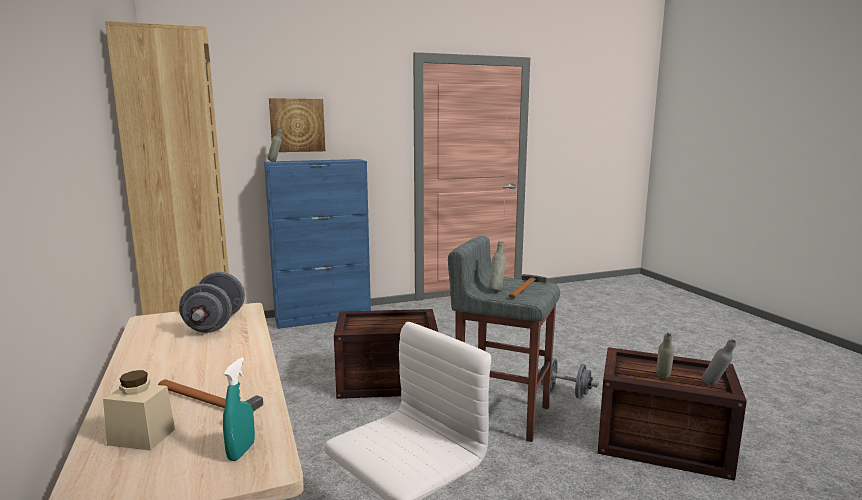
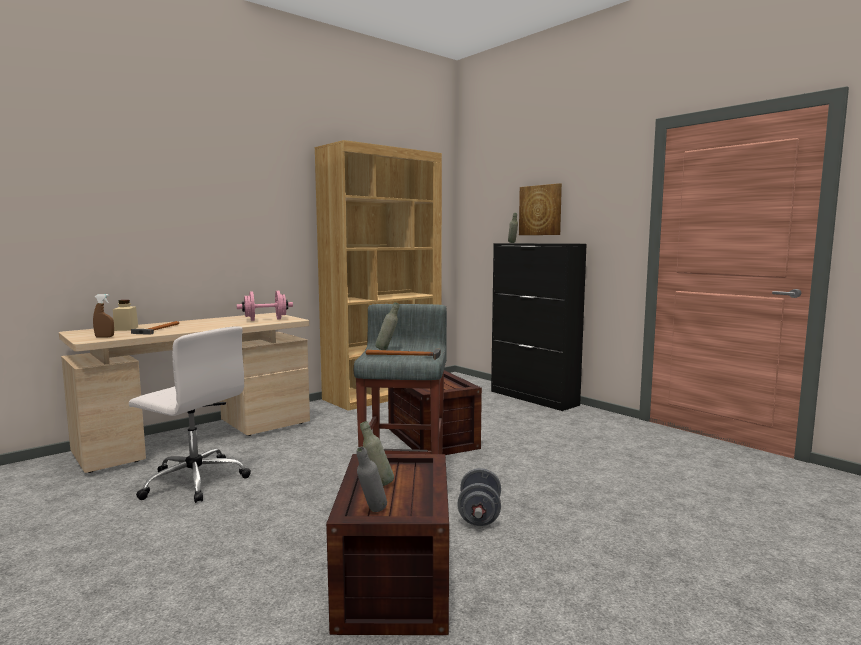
camera: 70 degrees right, 5 degrees down
(215, 324) = (265, 319): grey dumbbell -> pink dumbbell
(241, 451) = (104, 337): turquoise spray bottle -> brown spray bottle
(323, 318) = (534, 398): blue cabinet -> black cabinet

